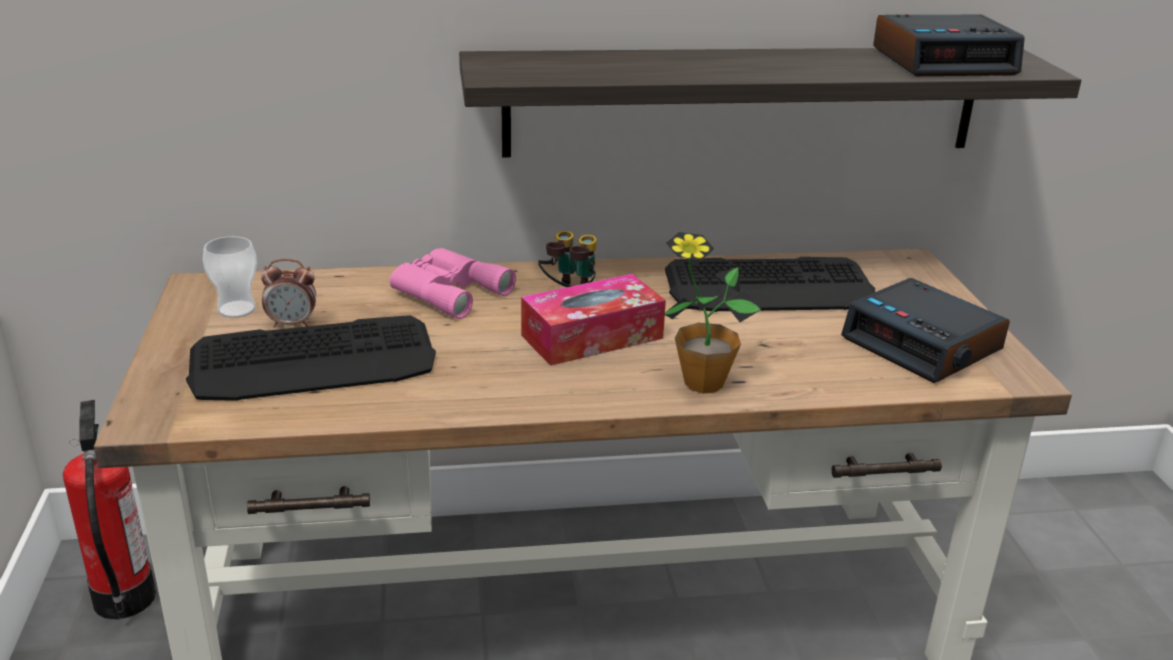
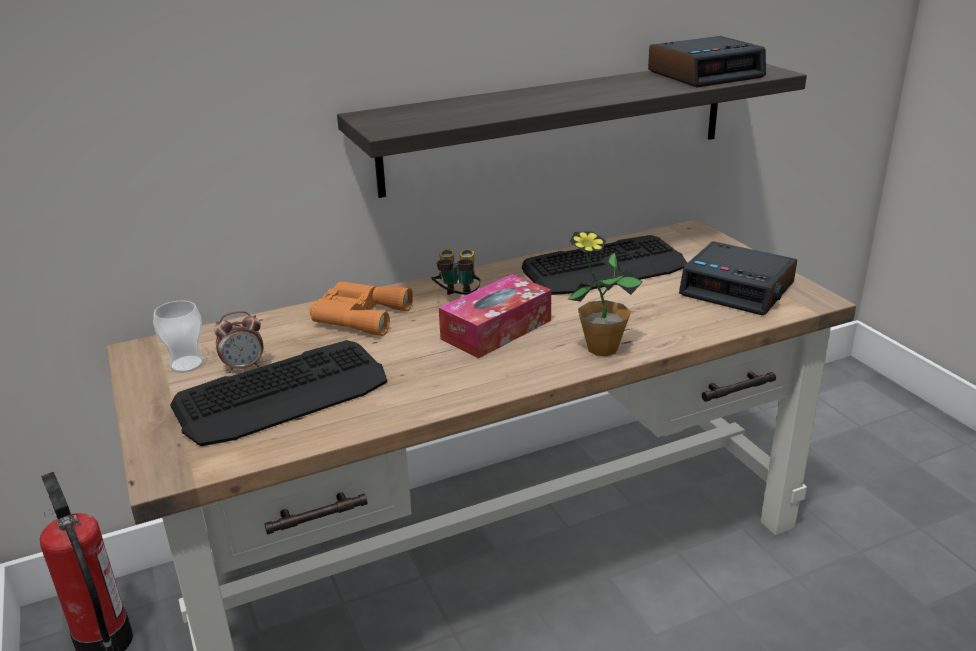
camera: 15 degrees left, 0 degrees up
(447, 290) = (358, 315): pink binoculars -> orange binoculars

